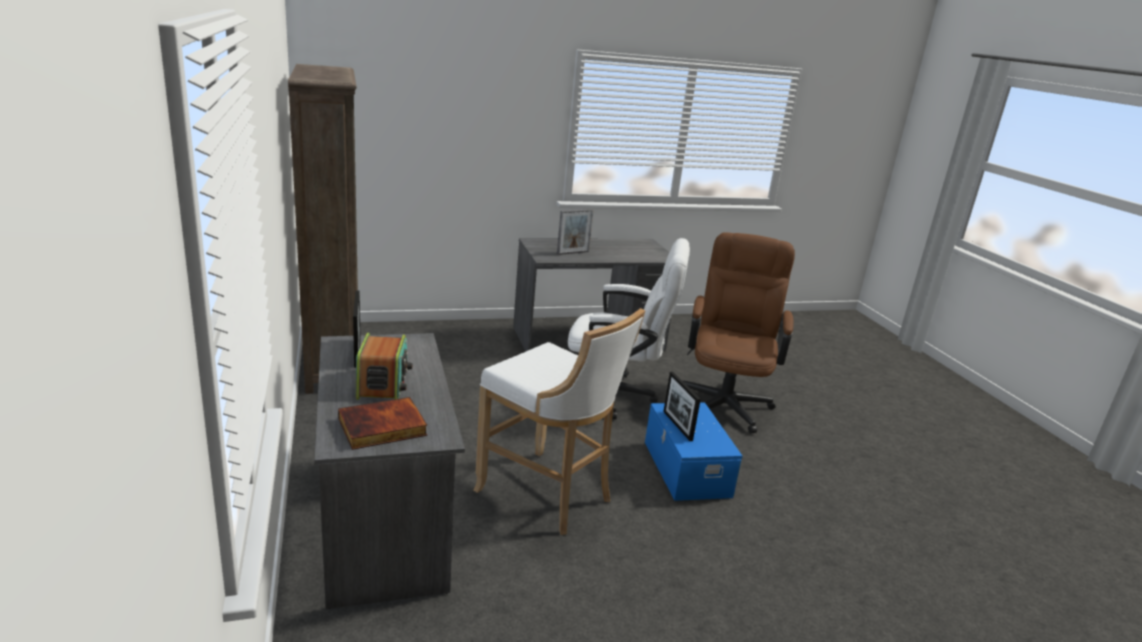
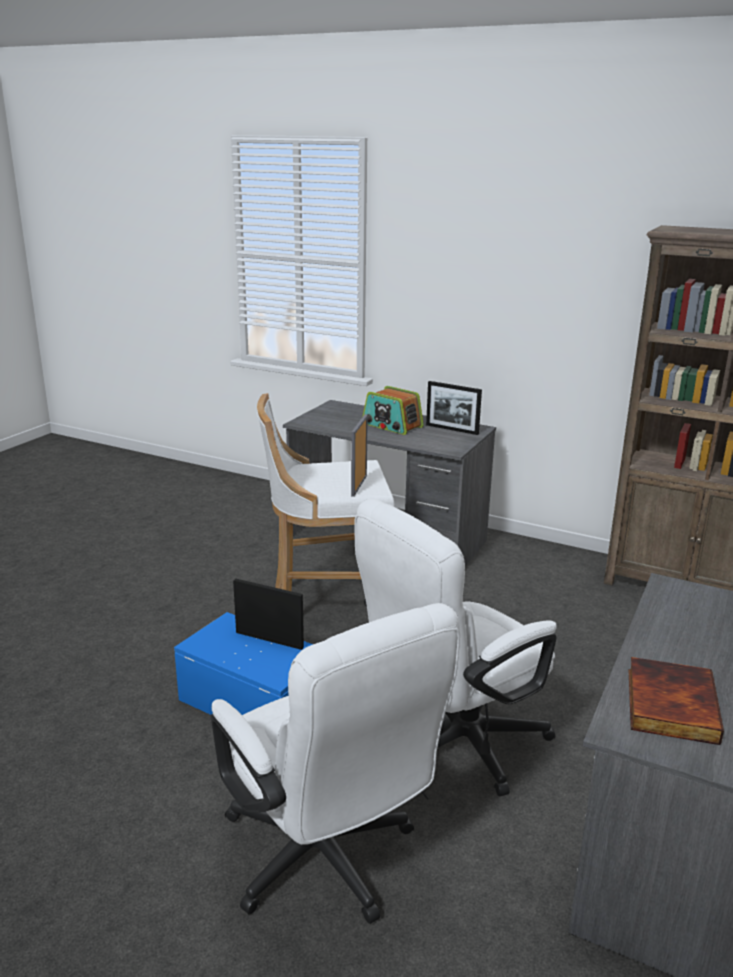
camera: 135 degrees right, 0 degrees up
(382, 428) = (337, 414): book -> book (668, 704)
(573, 253) = (697, 626): picture frame -> picture frame (359, 485)
(725, 401) = (327, 862): brown office chair -> white office chair

